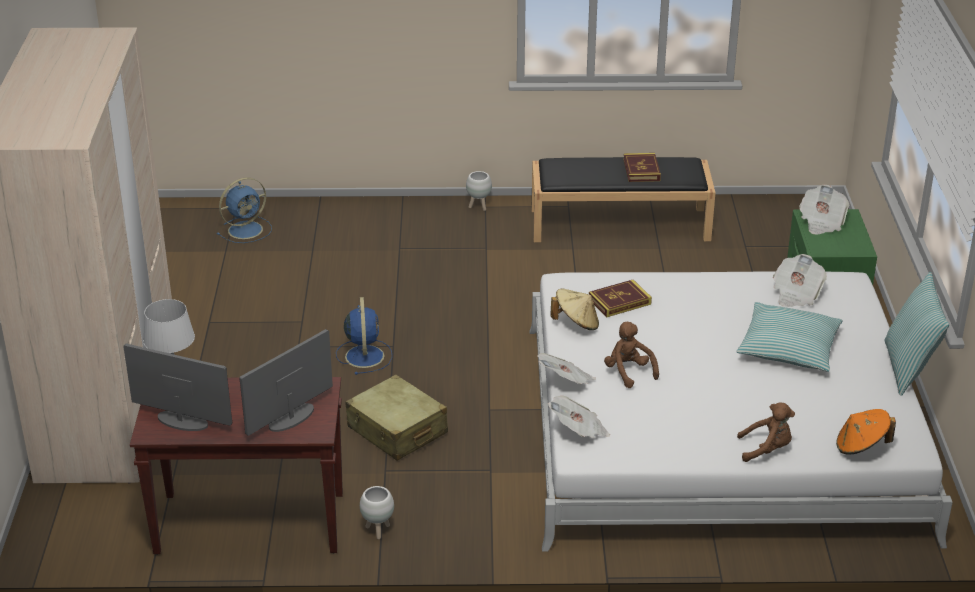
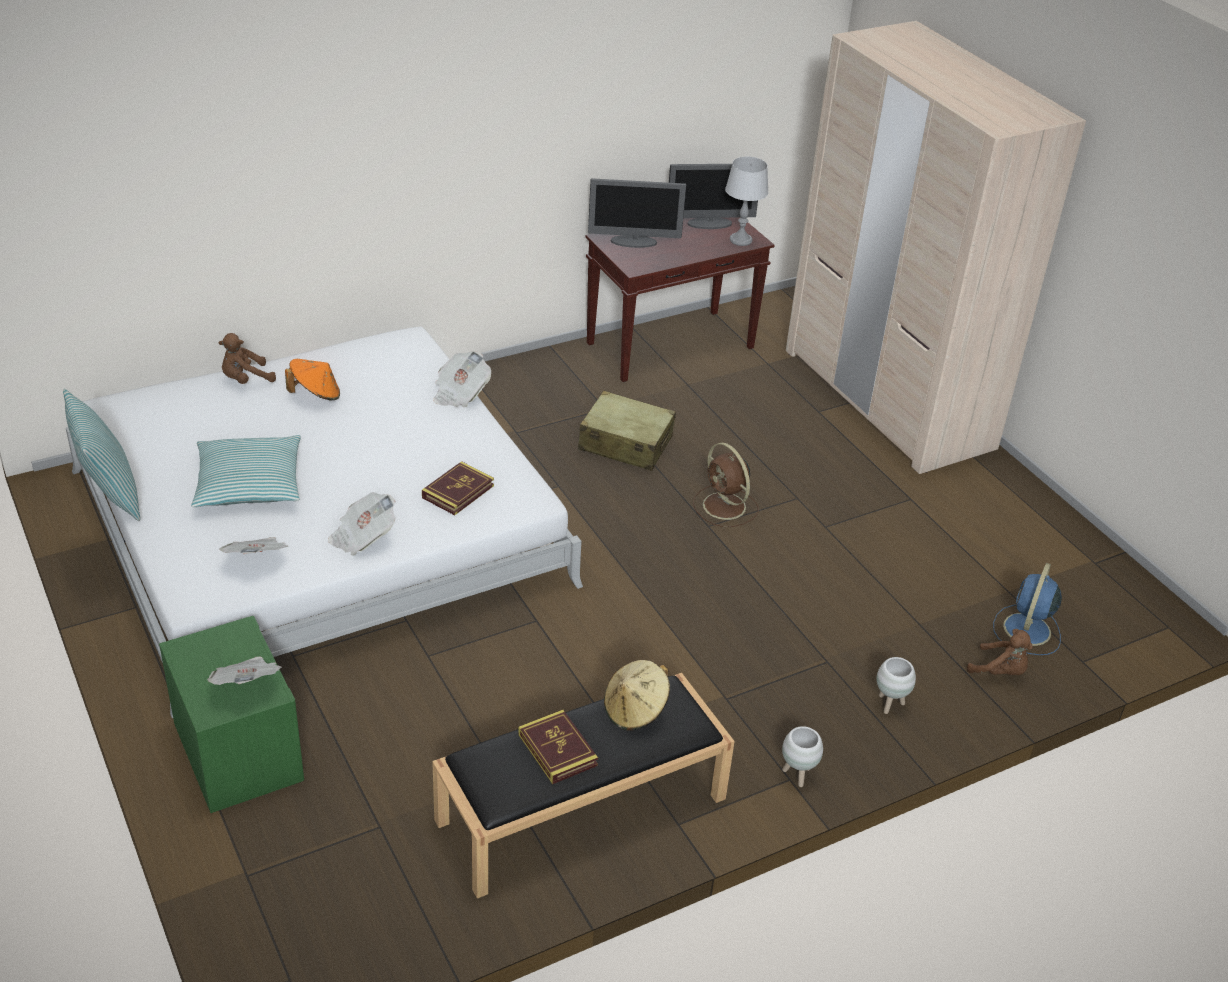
camera: 150 degrees right, 5 degrees up
(291, 418) = (634, 242): monitor -> monitor turned 75 degrees clockwise
(364, 355) = (725, 507): blue fan -> brown fan
(377, 530) = (570, 365): white planter -> white planter (889, 704)
(576, 323) = (488, 454): beige hat -> beige hat (635, 710)
(579, 431) = (421, 354): newspaper -> newspaper (362, 537)
(628, 372) = (406, 417): brown plush toy -> brown plush toy (1000, 671)
(861, 447) = (155, 396): orange hat -> orange hat (315, 395)

